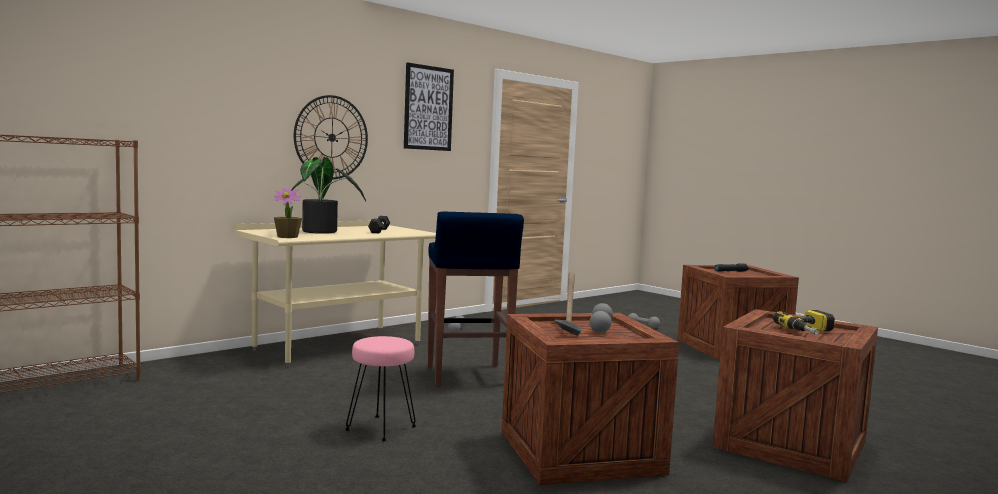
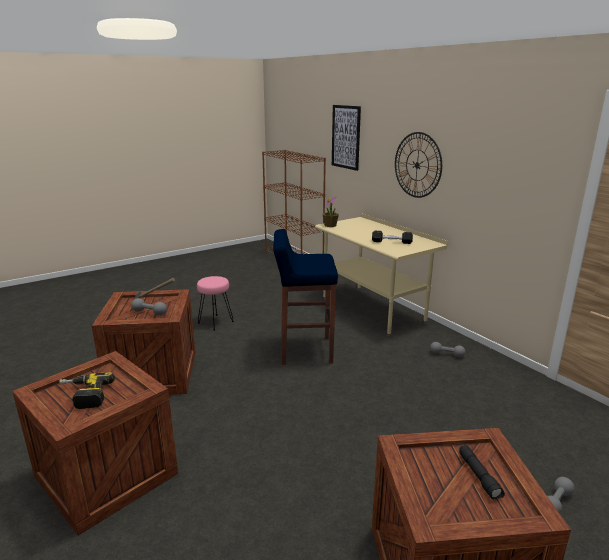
camera: 100 degrees right, 15 degrees up
(323, 232) = (365, 230): potted plant -> none
(428, 108) = (501, 143): picture -> picture (346, 137)

